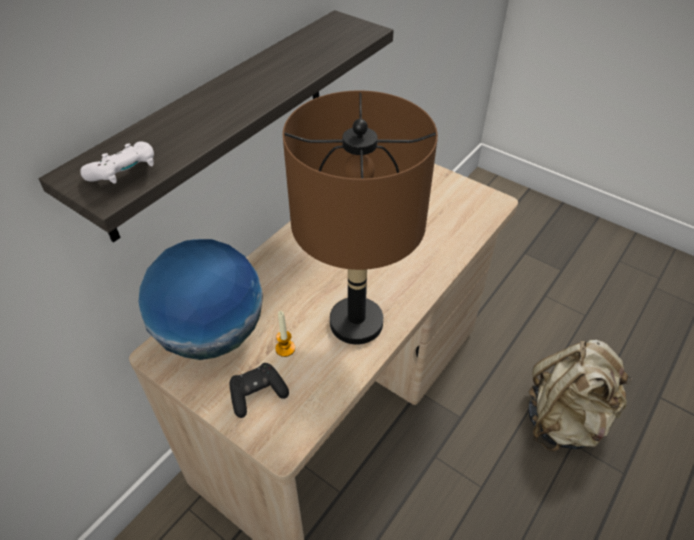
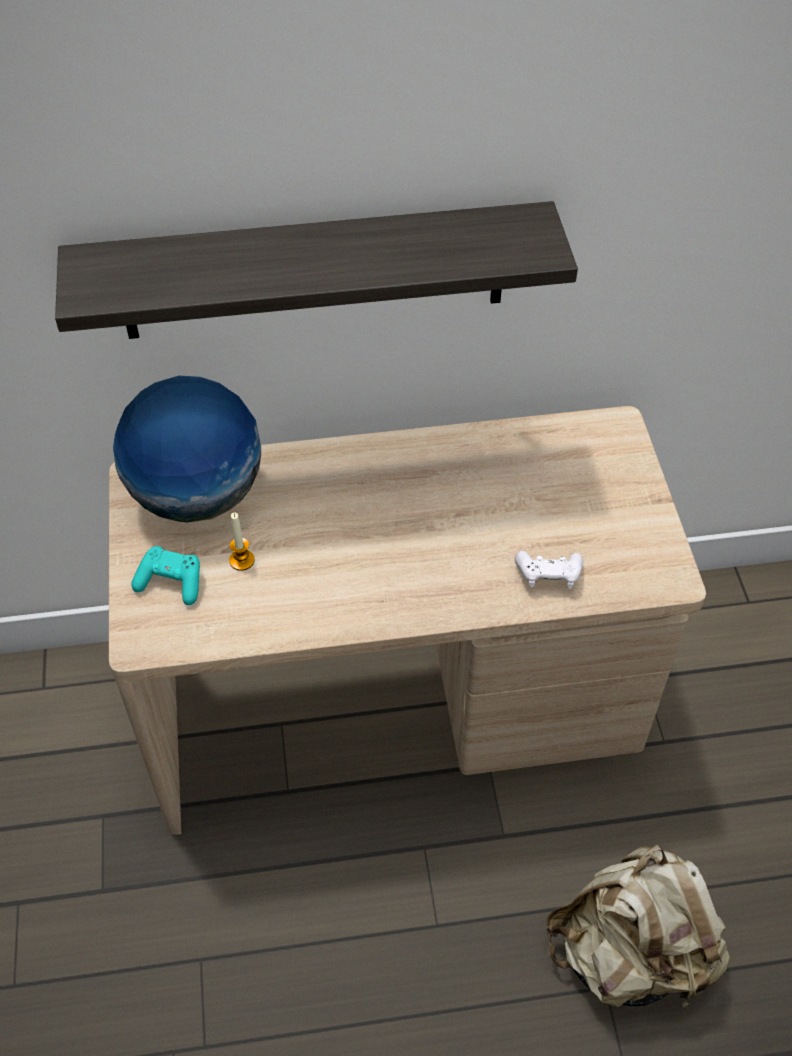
camera: 45 degrees right, 5 degrees up
(125, 175) = (116, 285): white game controller -> white game controller (548, 576)
(257, 394) = (171, 582): black game controller -> turquoise game controller
(356, 323) = (333, 589): brown table lamp -> none

